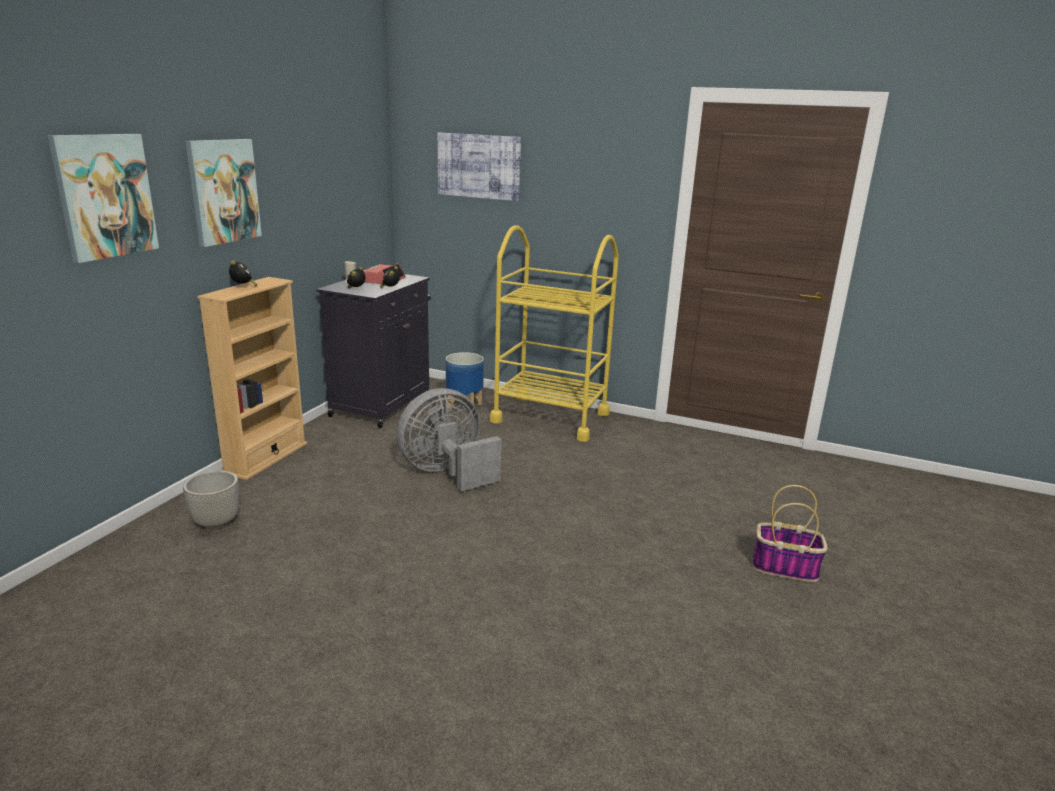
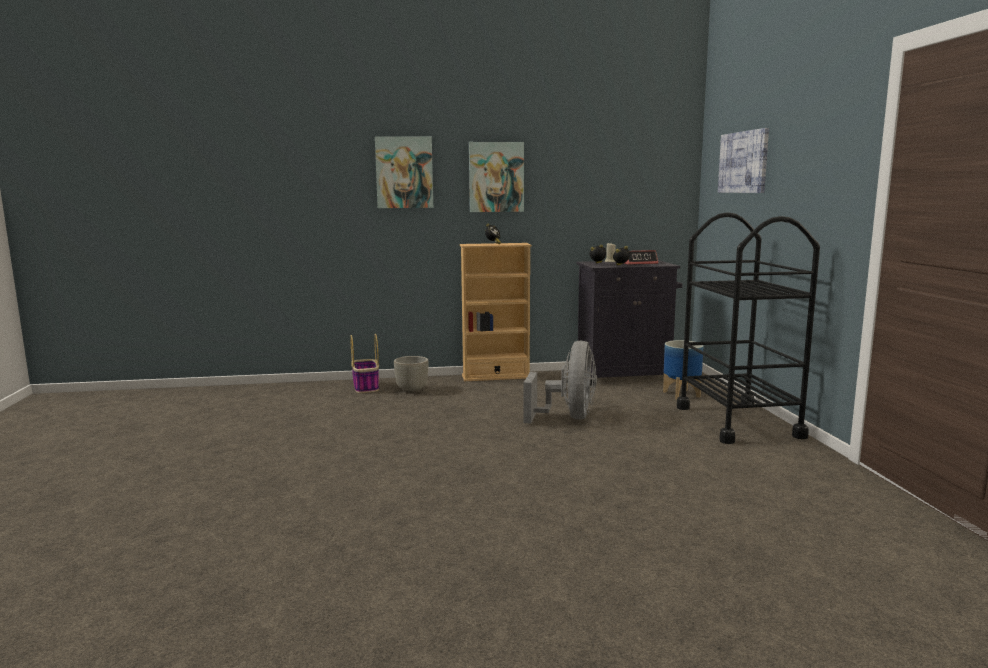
camera: 60 degrees right, 10 degrees down
(447, 473) = (568, 417): grey fan -> grey fan turned 75 degrees clockwise
(550, 417) = (738, 422): yellow cart -> black cart
(785, 567) = (663, 582): basket -> basket (366, 387)

